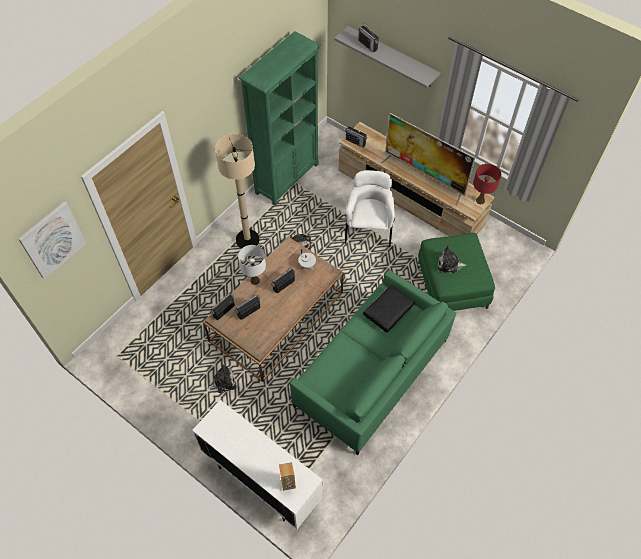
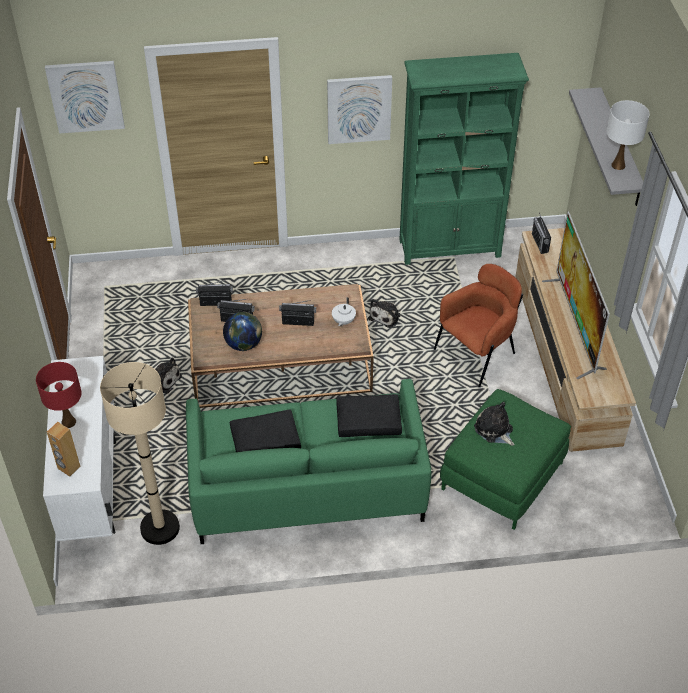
camera: 45 degrees right, 10 degrees down
(218, 126) = (359, 109): none -> picture
(247, 240) = (338, 276): beige floor lamp -> beige floor lamp (160, 528)
(254, 280) = (276, 298): white table lamp -> white table lamp (618, 165)
(271, 323) = (243, 344): none -> globe
(352, 369) = (265, 441): none -> black pillow
(368, 45) = (597, 117): radio -> none
(368, 229) = (477, 354): white armchair -> brown armchair
(480, 200) = (612, 394): red table lamp -> red table lamp (69, 422)

